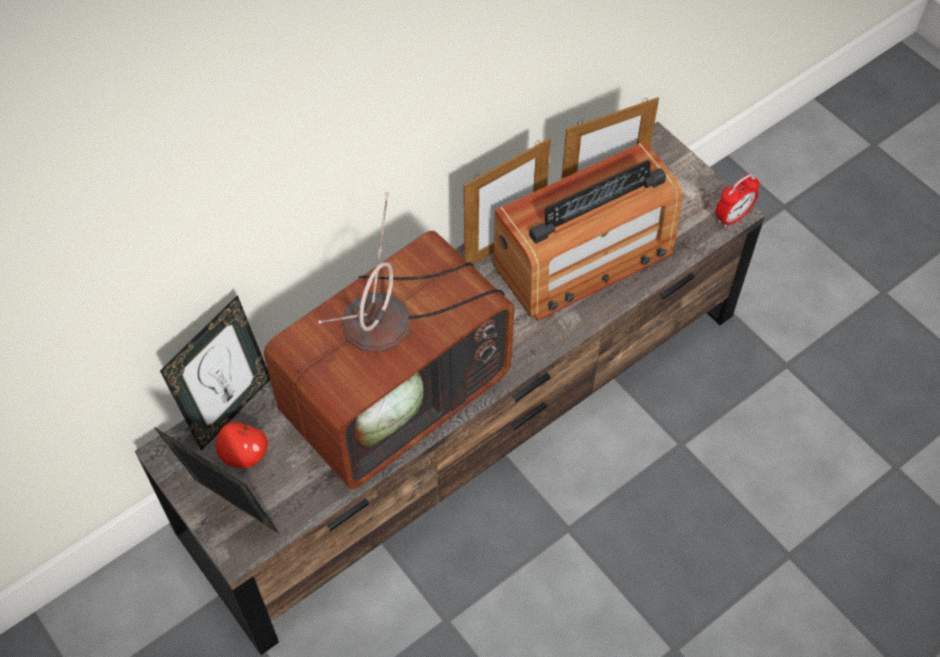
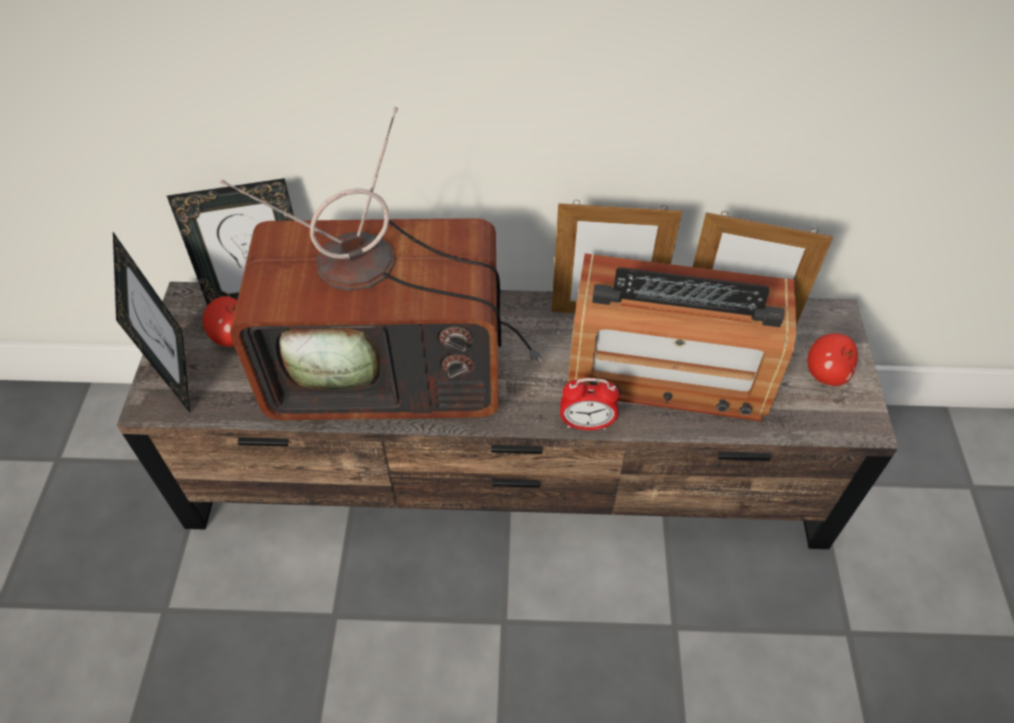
camera: 40 degrees right, 5 degrees down
(683, 192) = (825, 374): none -> apple
(732, 217) = (858, 427): alarm clock -> alarm clock (586, 424)

